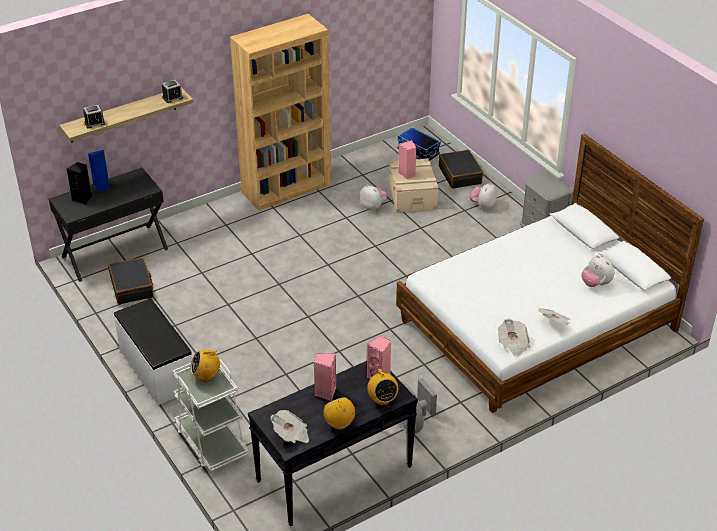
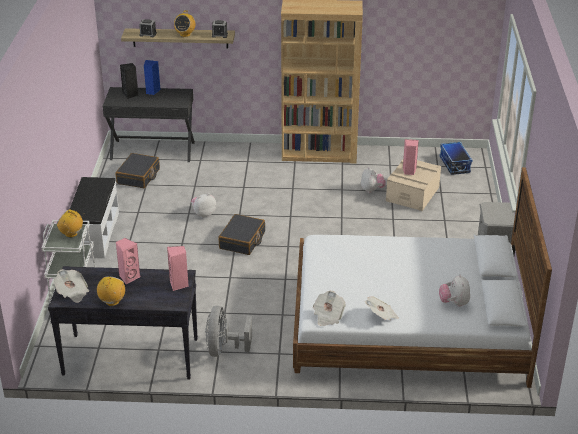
camera: 35 degrees right, 5 degrees down
(382, 399) = (161, 300): radio -> radio (185, 34)
(460, 175) = (471, 194): black suitcase -> black suitcase (242, 240)
(483, 205) = (464, 223): plush toy -> plush toy (203, 214)

